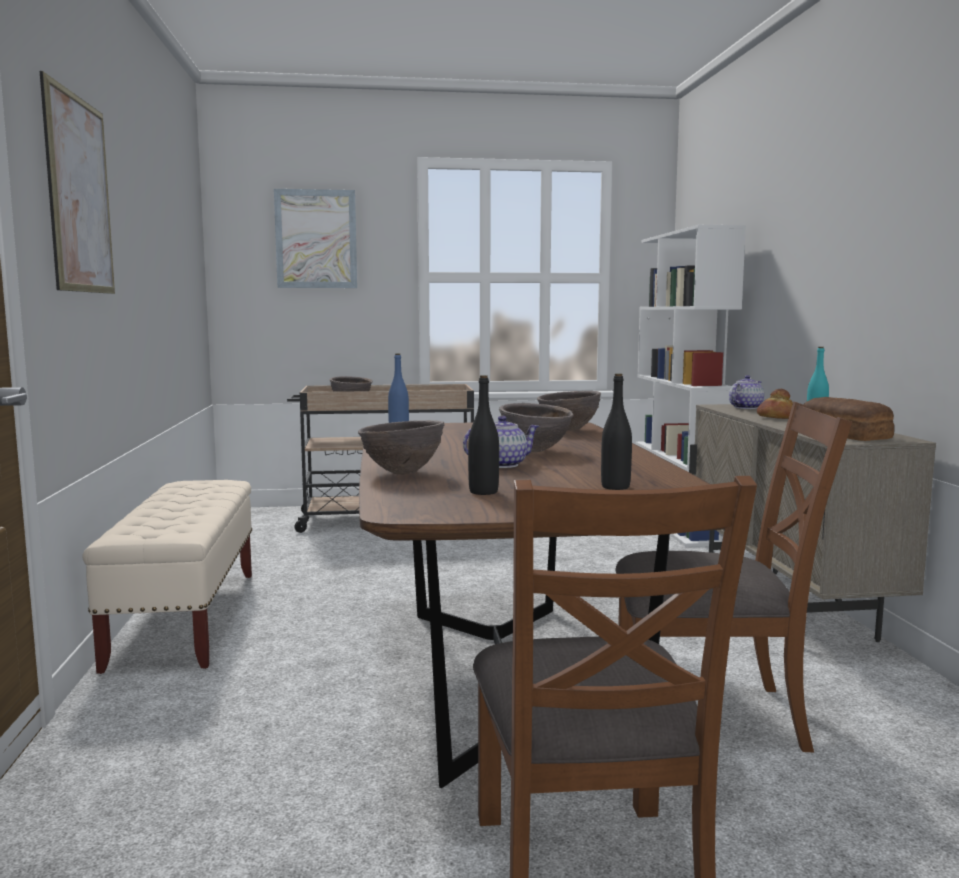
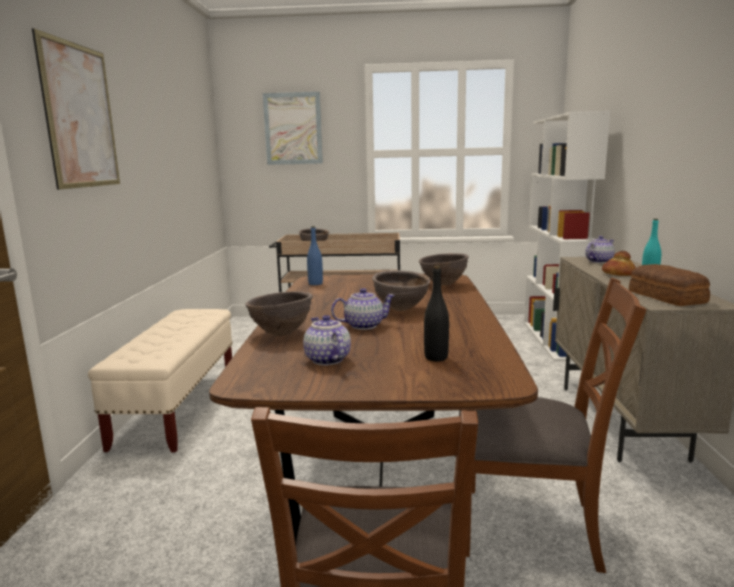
camera: 10 degrees right, 5 degrees up
(483, 492) = (326, 360): black bottle -> teapot

